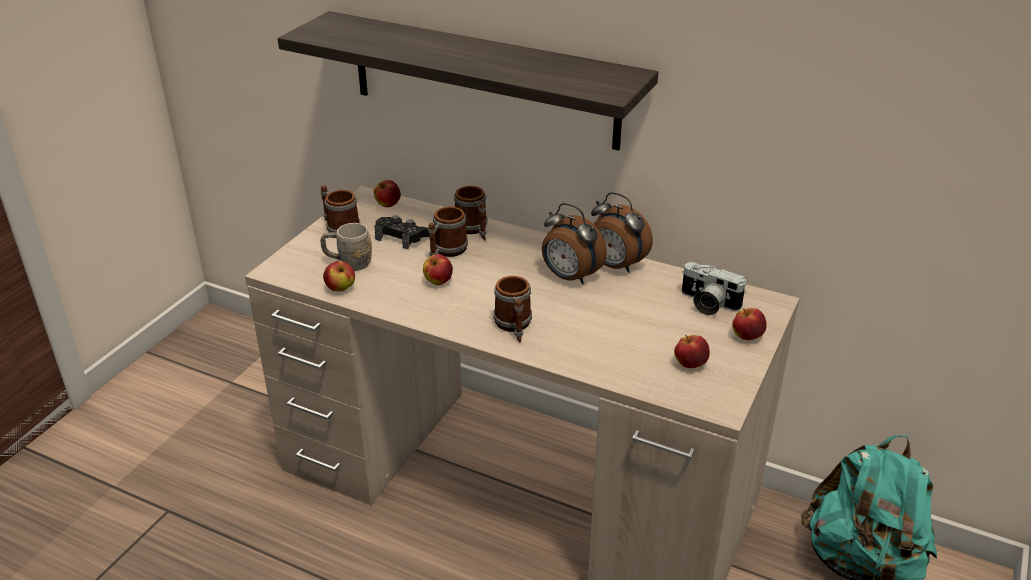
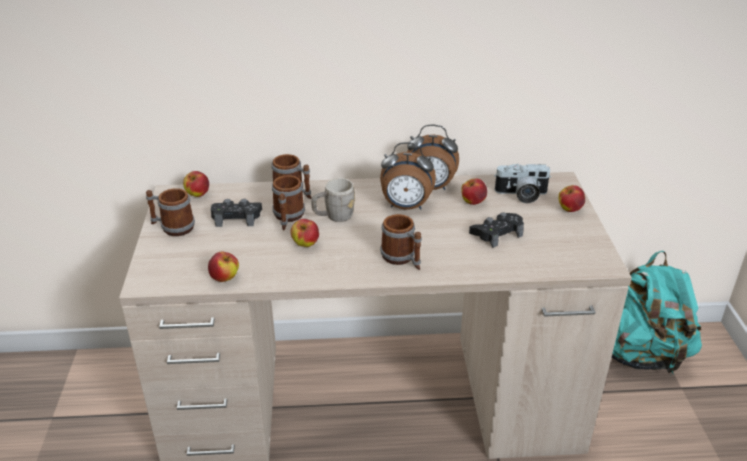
camera: 30 degrees left, 0 degrees up
(348, 263) = (210, 254): grey mug -> grey mug (334, 217)
(483, 80) = (278, 55): shelf -> none
(636, 335) = (497, 234): none -> black game controller
(690, 364) = (554, 242): apple -> apple (473, 202)

